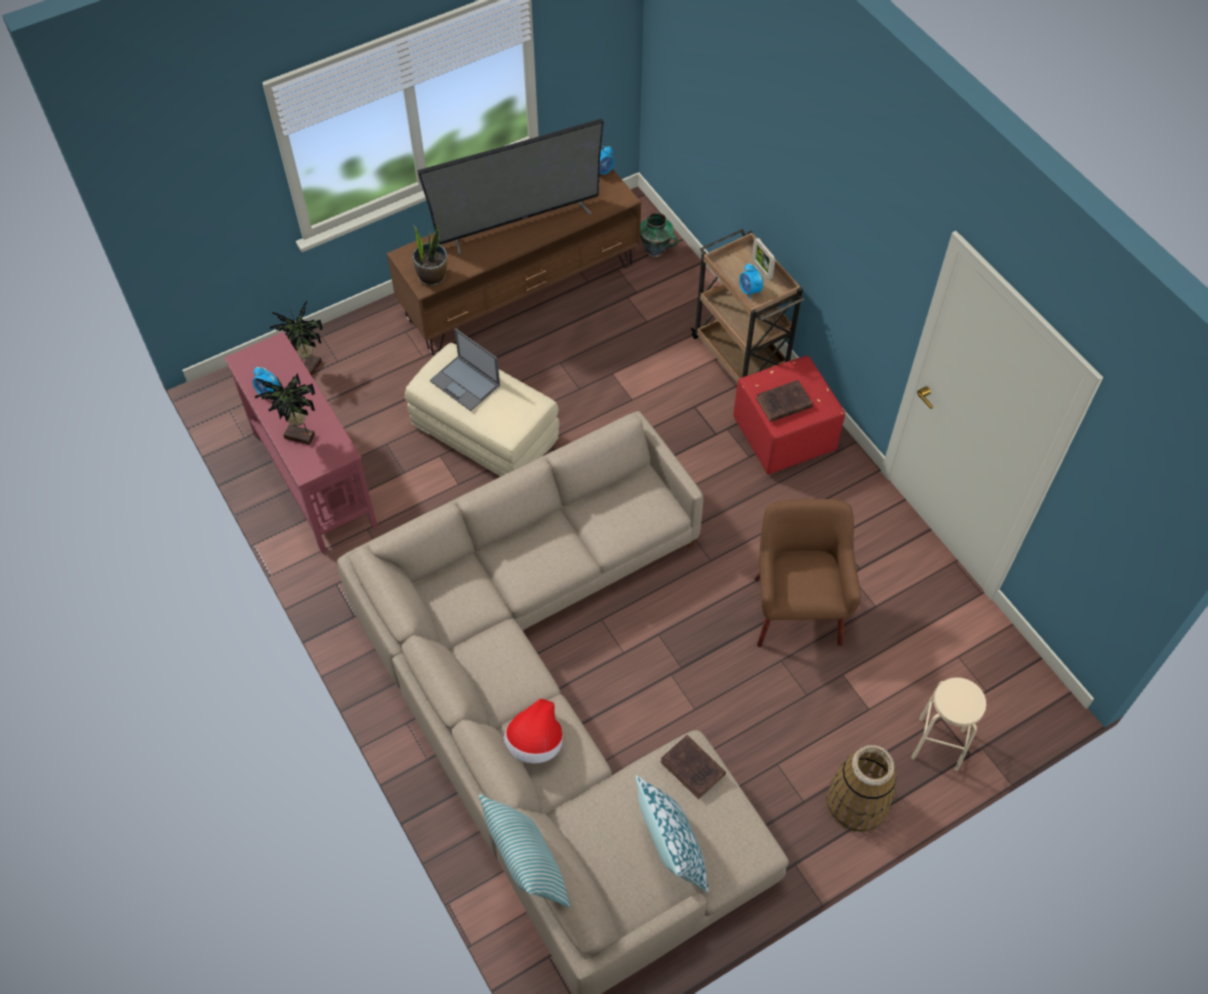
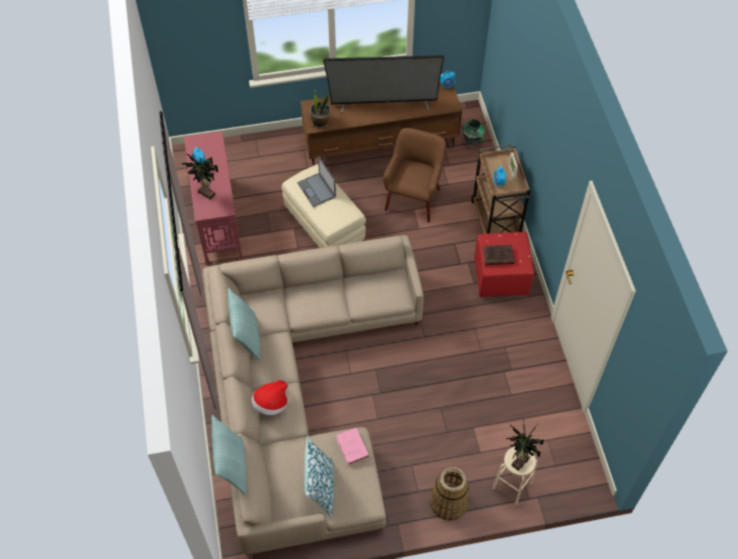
camera: 20 degrees right, 0 degrees up
(309, 368) = (240, 155): potted plant -> potted plant (519, 461)
(450, 648) = (247, 337): none -> pillow
(693, 769) = (352, 448): brown book -> pink book
(796, 609) = (462, 381): brown armchair -> brown armchair (414, 199)

